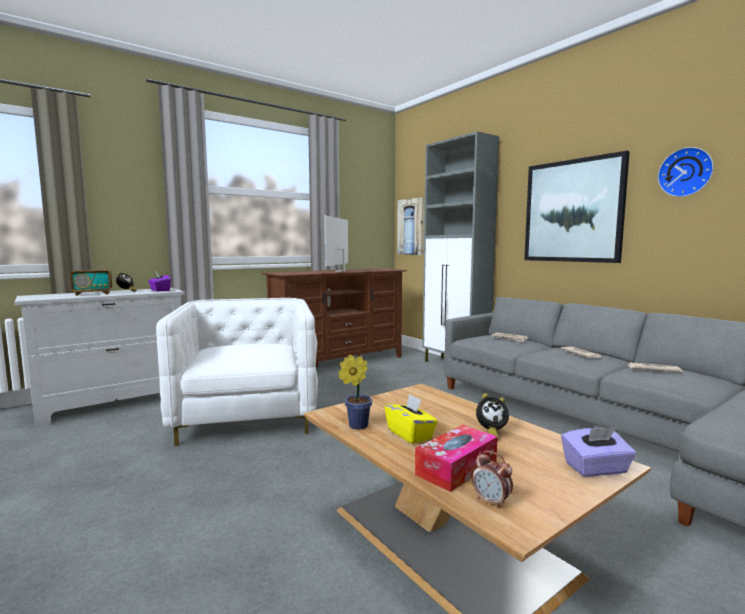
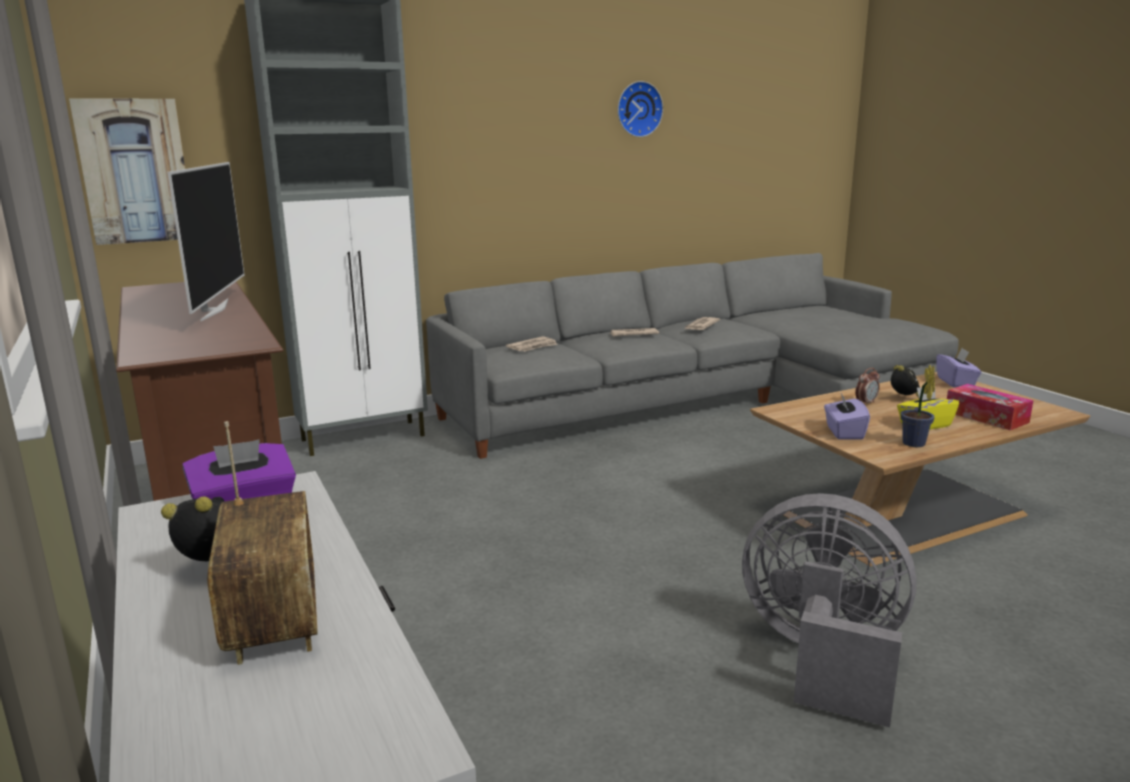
camera: 80 degrees left, 10 degrees up
(221, 481) = (822, 658): none -> grey fan
(247, 416) = (539, 654): white armchair -> none
(341, 271) = (213, 310): television -> television turned 120 degrees counterclockwise
(377, 405) = (843, 432): none -> purple tissue box
(491, 502) = (1034, 414): alarm clock -> alarm clock (866, 403)
(572, 211) = (520, 148): picture -> none

